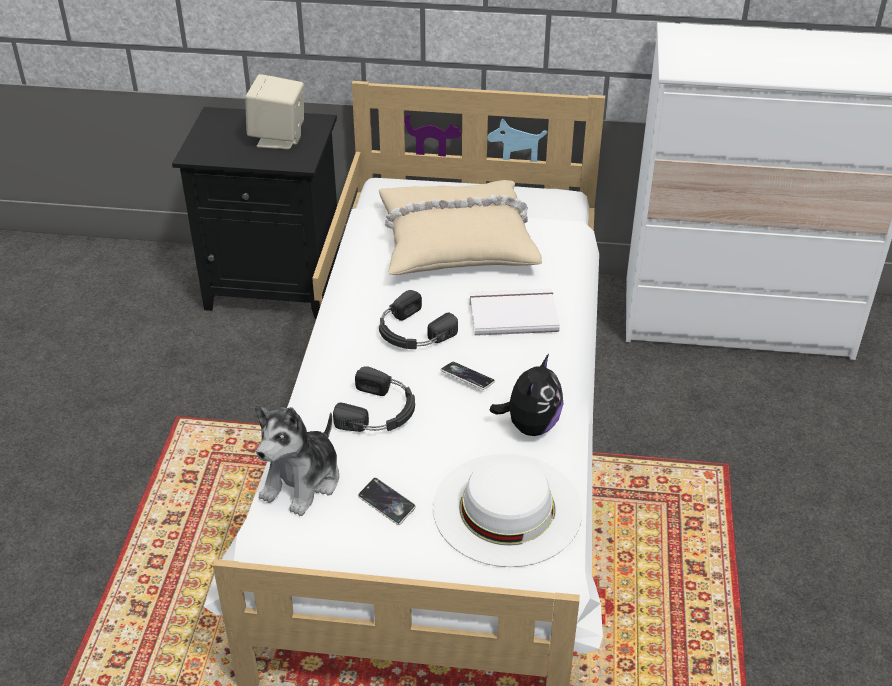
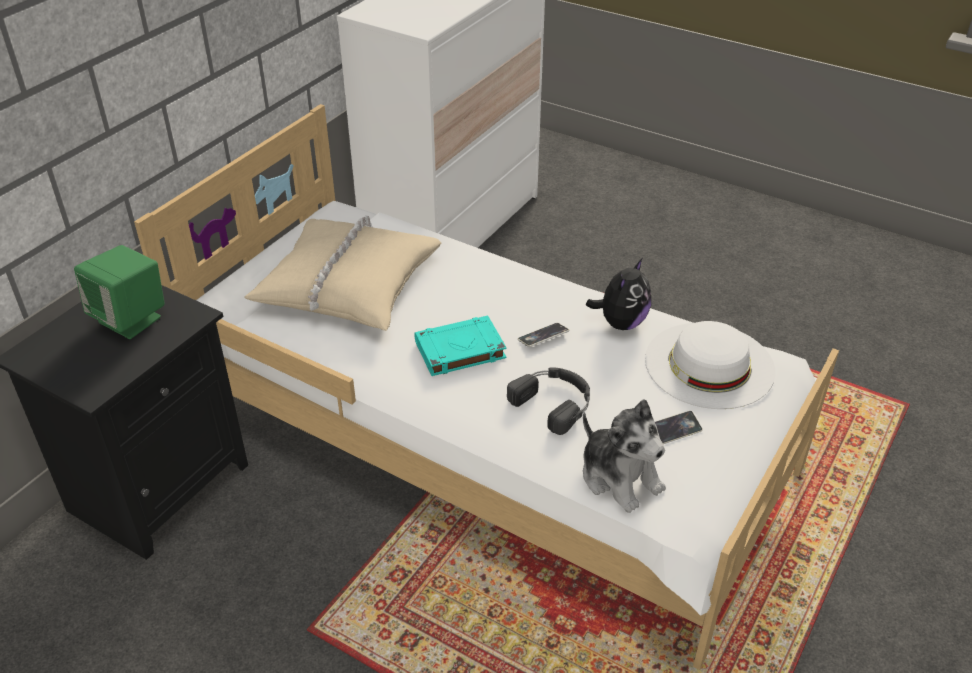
camera: 65 degrees left, 0 degrees up
(278, 138) = (131, 319): beige speaker -> green speaker
(412, 332) = (459, 350): black headphones -> turquoise book
(512, 313) = (476, 287): white book -> none
(530, 425) = (621, 322): plush toy -> plush toy turned 75 degrees clockwise

